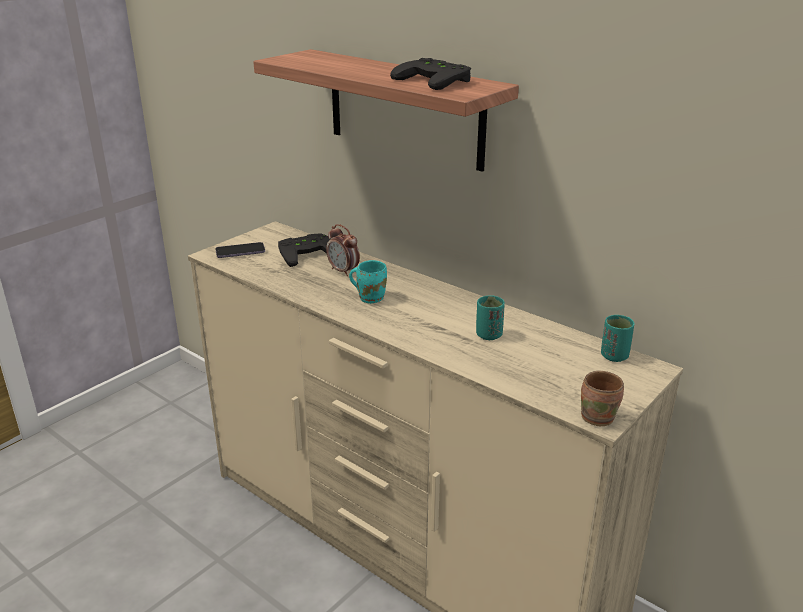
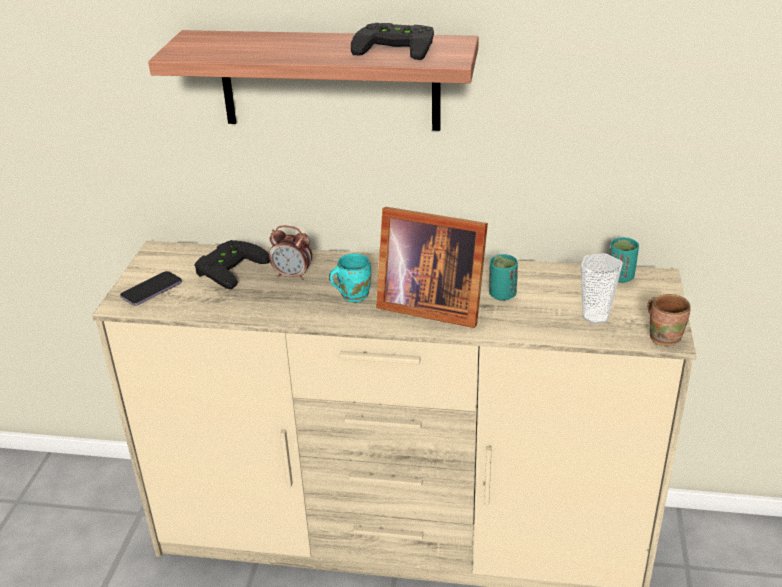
camera: 30 degrees left, 5 degrees up
(419, 322) = (428, 304): none -> picture frame
(552, 378) = (595, 316): none -> cup

